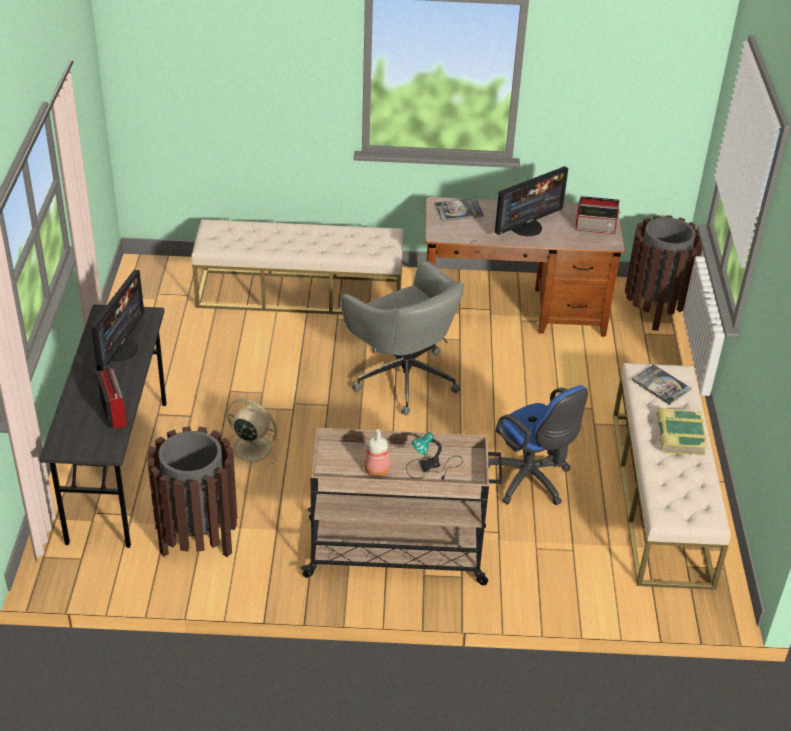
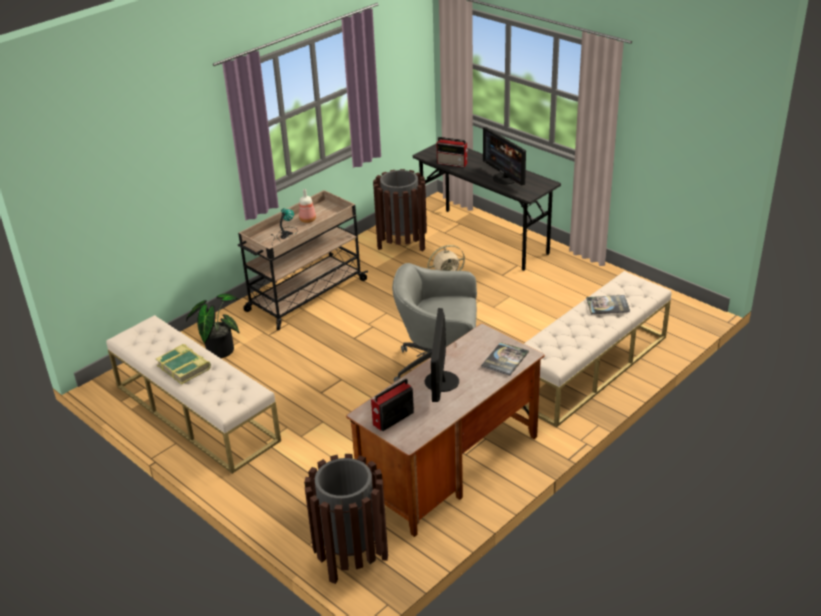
camera: 135 degrees right, 5 degrees down
(530, 481) = (283, 368): blue office chair -> none
(566, 555) = (219, 349): none -> potted plant
(661, 385) = (229, 390): book -> book (607, 305)

